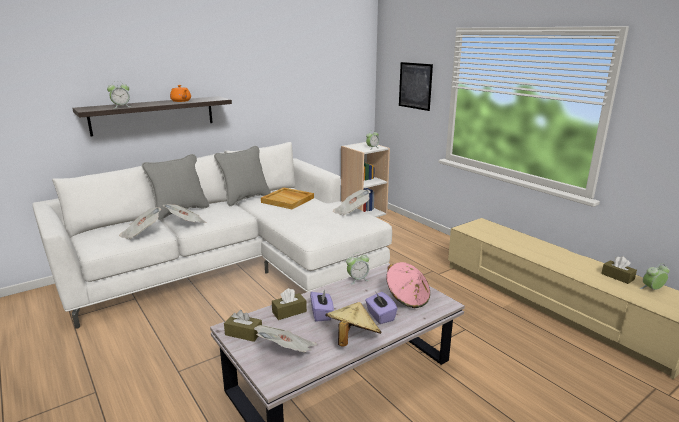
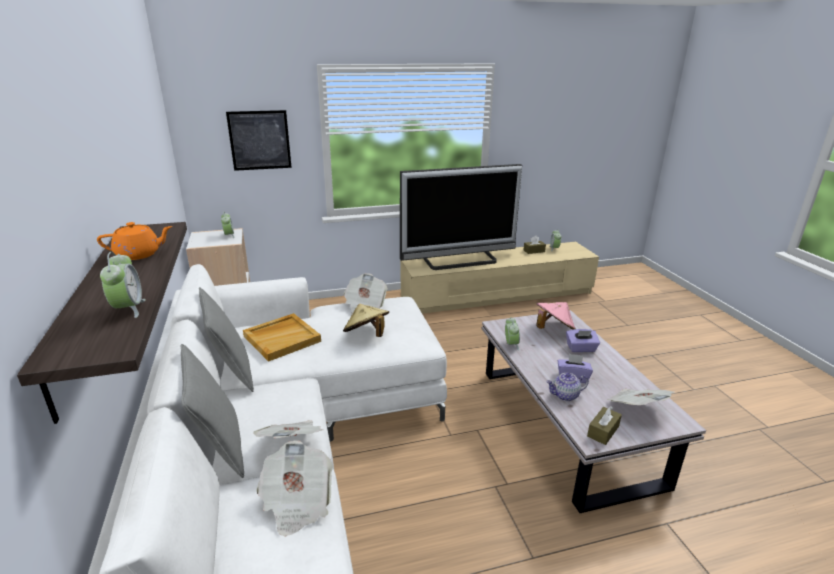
camera: 70 degrees left, 5 degrees up
(289, 312) = (565, 395): brown tissue box -> teapot
(352, 339) = (616, 370): beige hat -> beige hat (366, 335)
(518, 241) = (460, 261): none -> television

